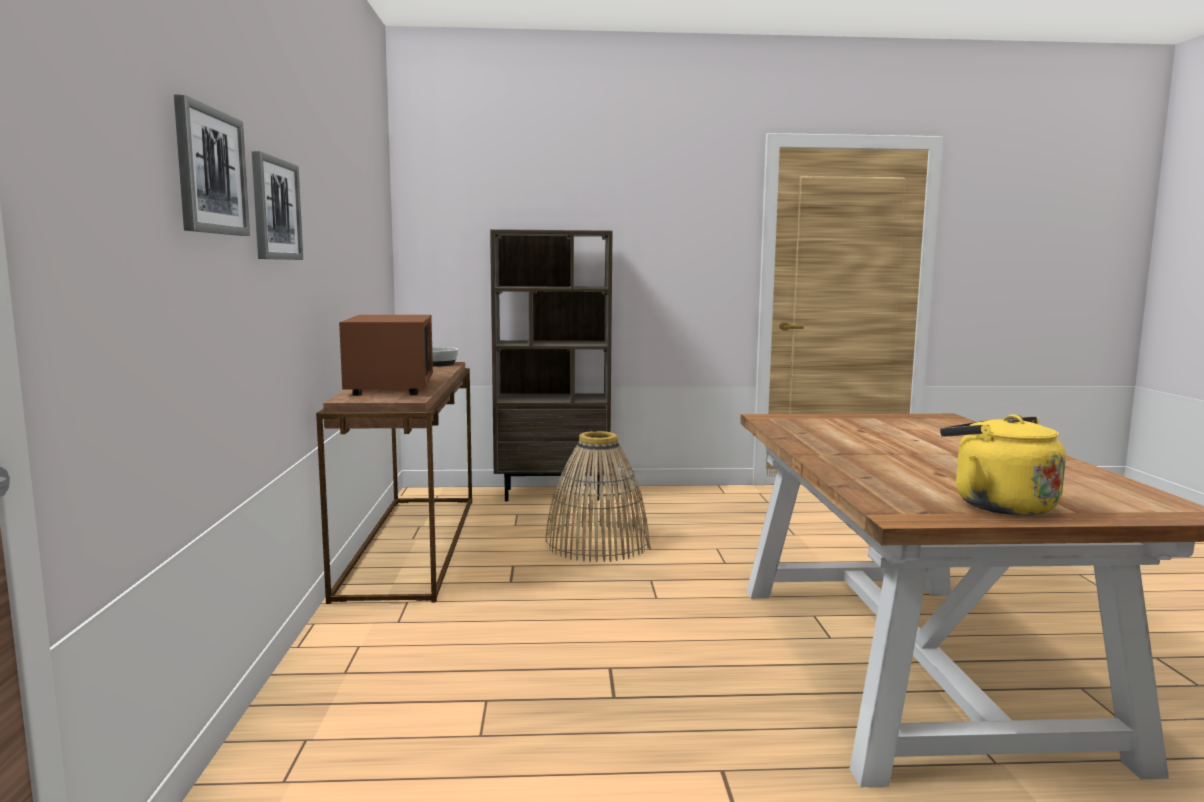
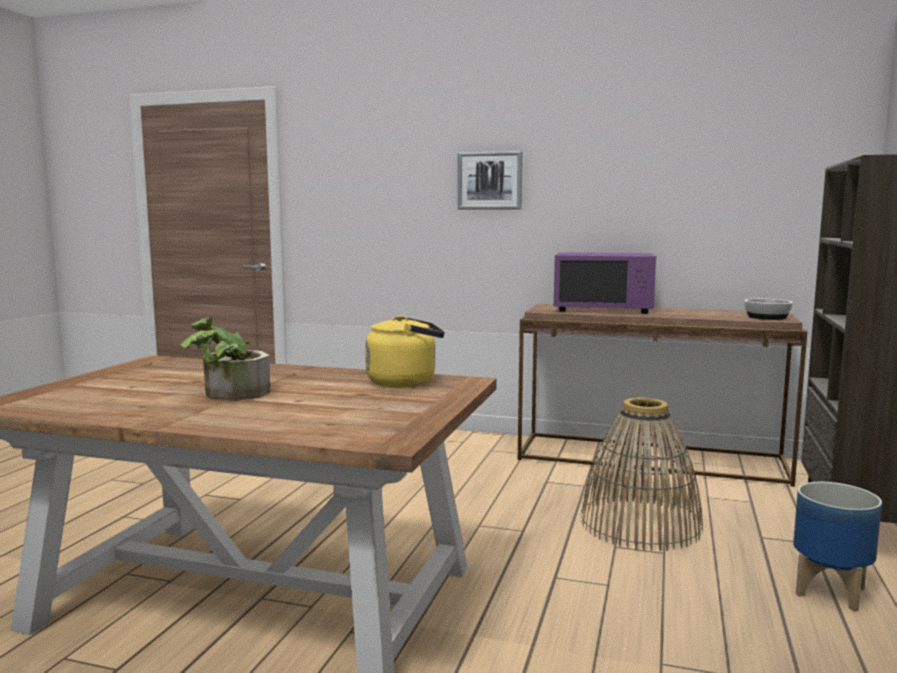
camera: 110 degrees right, 0 degrees up
(210, 172) = (408, 170): picture -> none
(390, 386) = (603, 309): brown microwave -> purple microwave
(661, 503) = (831, 592): none -> planter
(949, 456) = (228, 394): none -> potted plant
(997, 505) = (122, 375): yellow kettle -> yellow kettle (406, 382)

